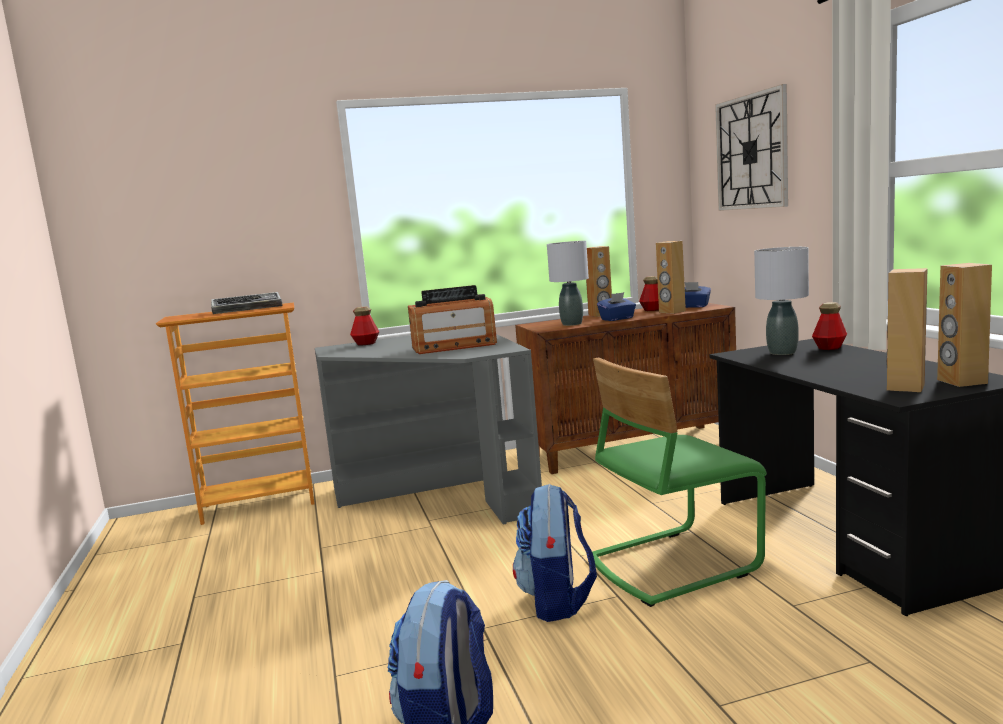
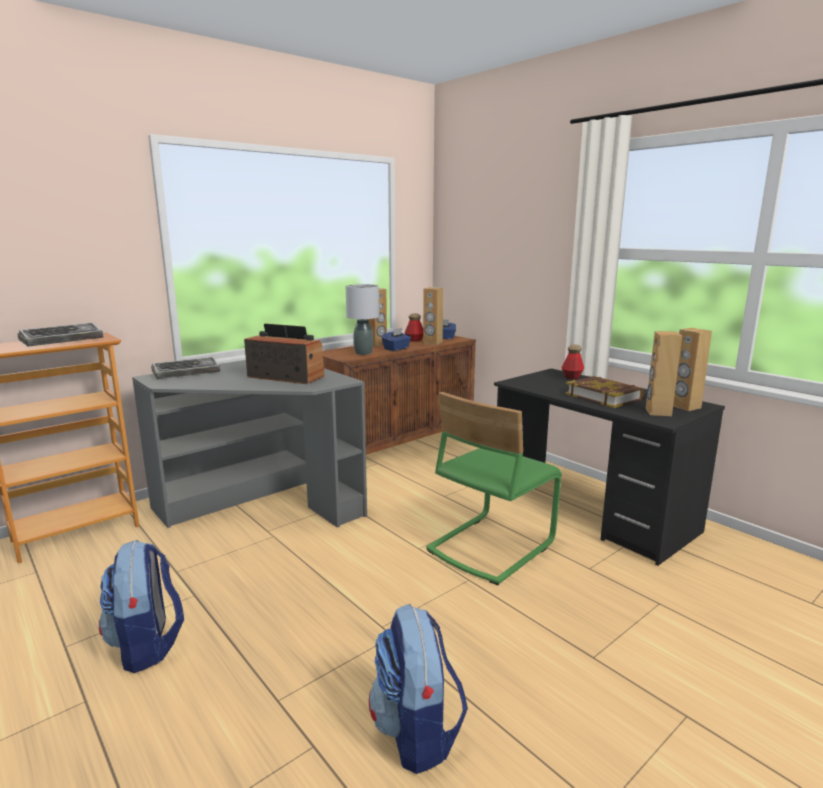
camera: 25 degrees left, 5 degrees up
(366, 344) = (187, 373): bottle -> keyboard
(454, 346) = (286, 377): radio -> radio turned 120 degrees counterclockwise
(557, 600) = (426, 591): backpack -> backpack (147, 645)
(751, 152) = (494, 224): wall clock -> none
(782, 352) = (544, 381): grey table lamp -> none
(844, 369) = (603, 397): none -> book

